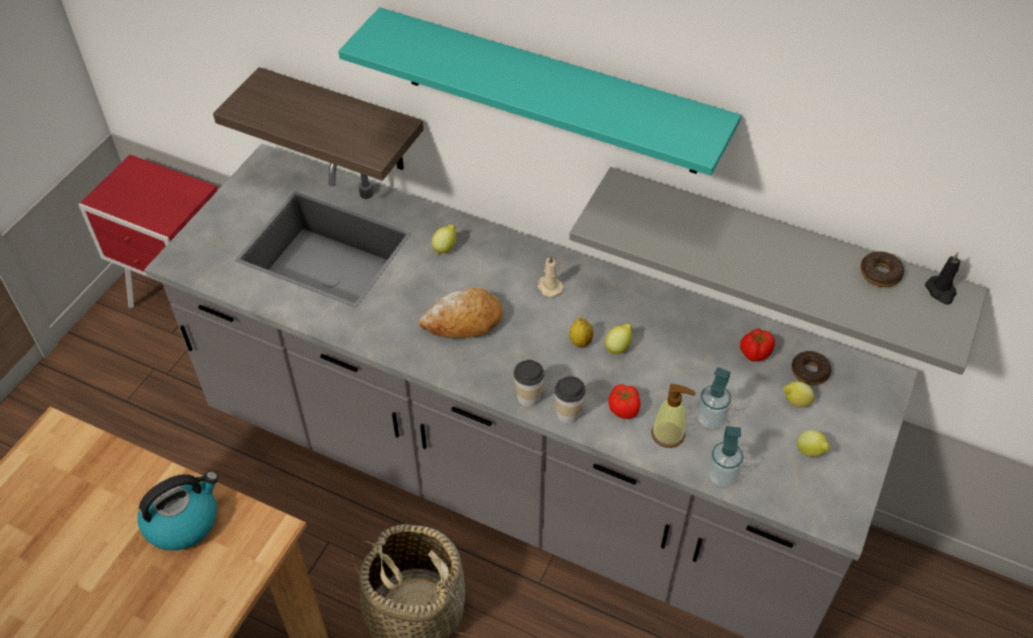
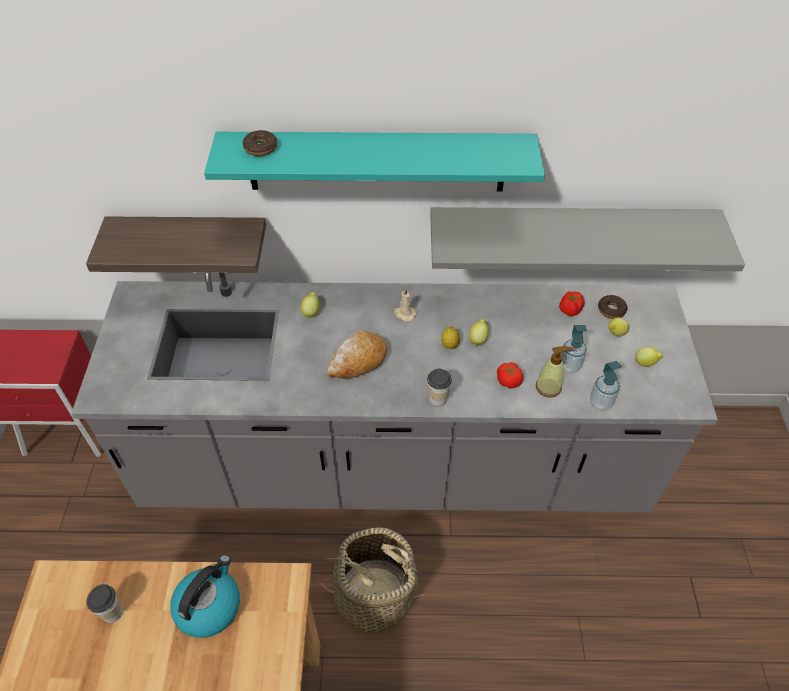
camera: 25 degrees left, 0 degrees up
(568, 414) = (472, 399): cup -> cup (112, 612)
(880, 274) = (654, 222): donut -> donut (260, 148)
(941, 291) = (697, 221): black candle -> none

